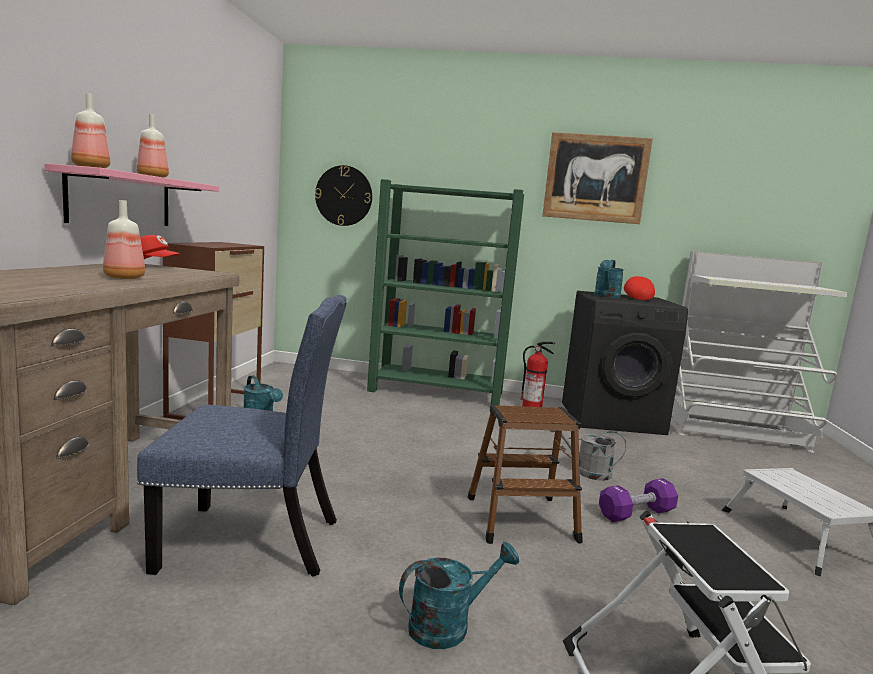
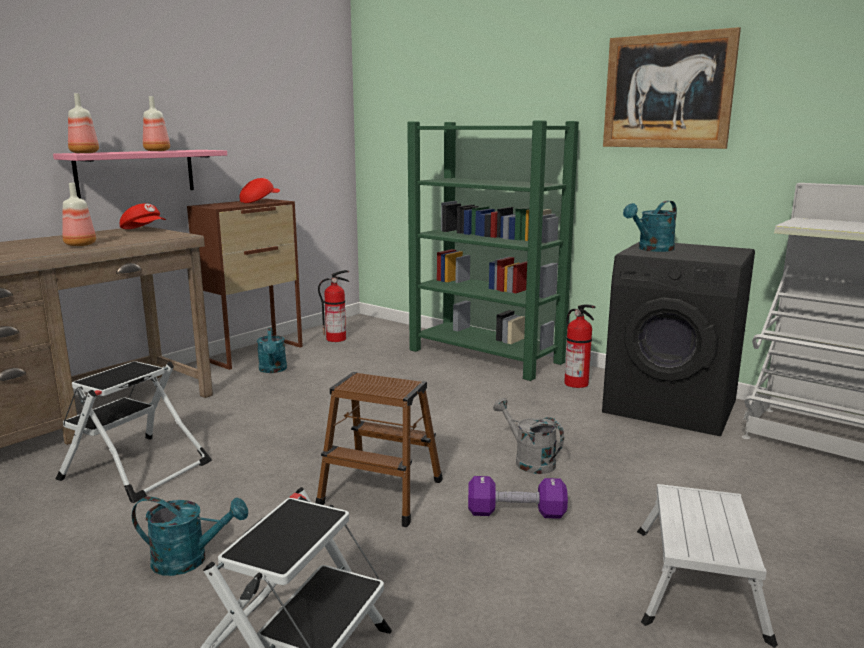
camera: 30 degrees right, 5 degrees up
(248, 541) = (136, 467): blue chair -> step ladder
(285, 386) = (337, 339): none -> fire extinguisher
(344, 196) = (407, 138): wall clock -> none
(636, 298) = (702, 250): red cap -> red cap (259, 201)

